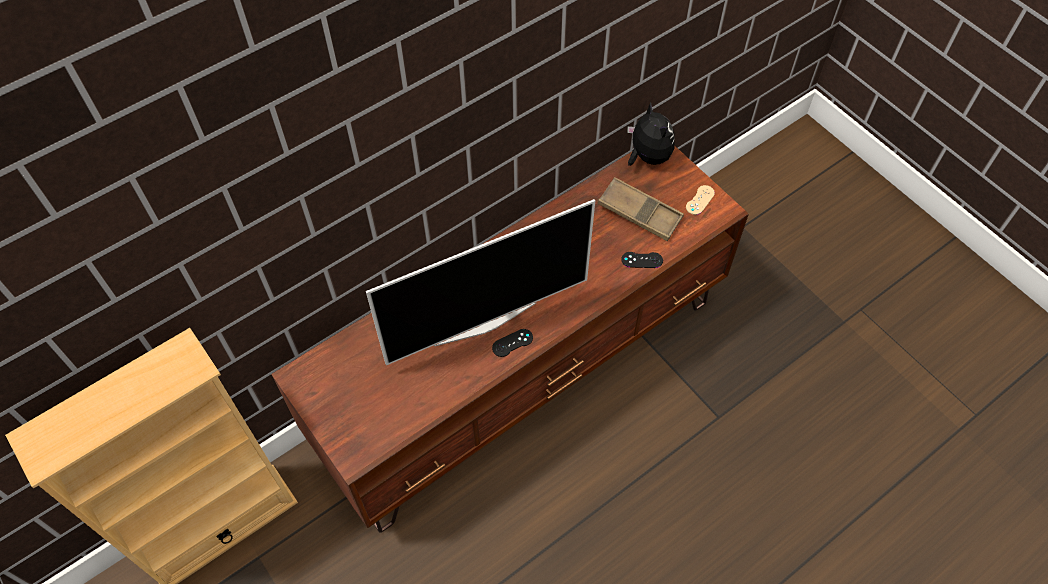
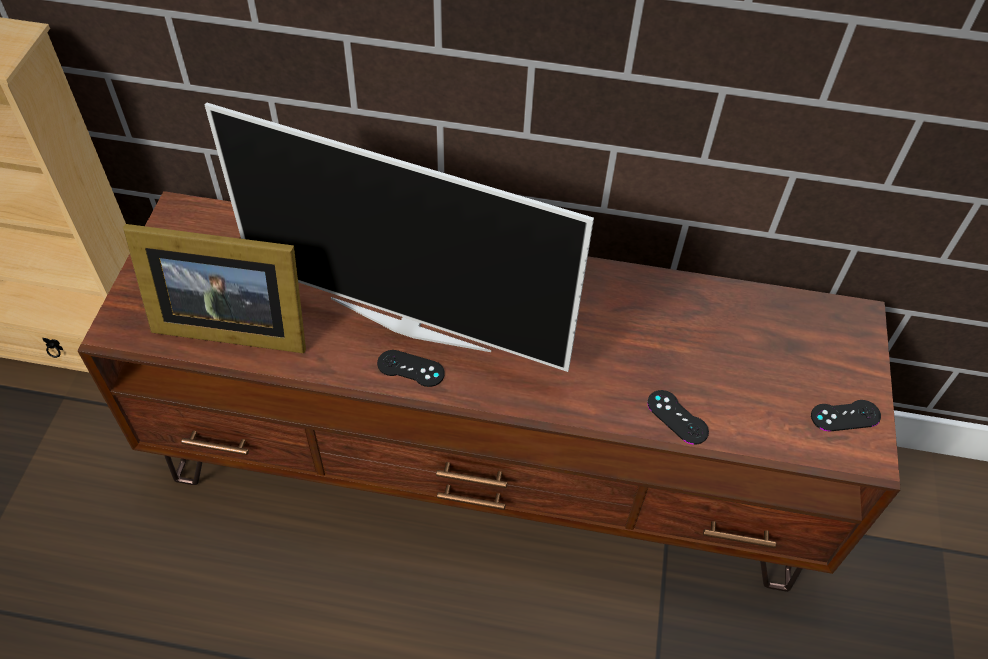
camera: 45 degrees right, 5 degrees down
(403, 402) = (229, 324): none -> picture frame
(639, 213) = (741, 364): brown tray -> none
(647, 157) = (831, 312): plush toy -> none
(700, 200) = (845, 416): beige game controller -> black game controller

